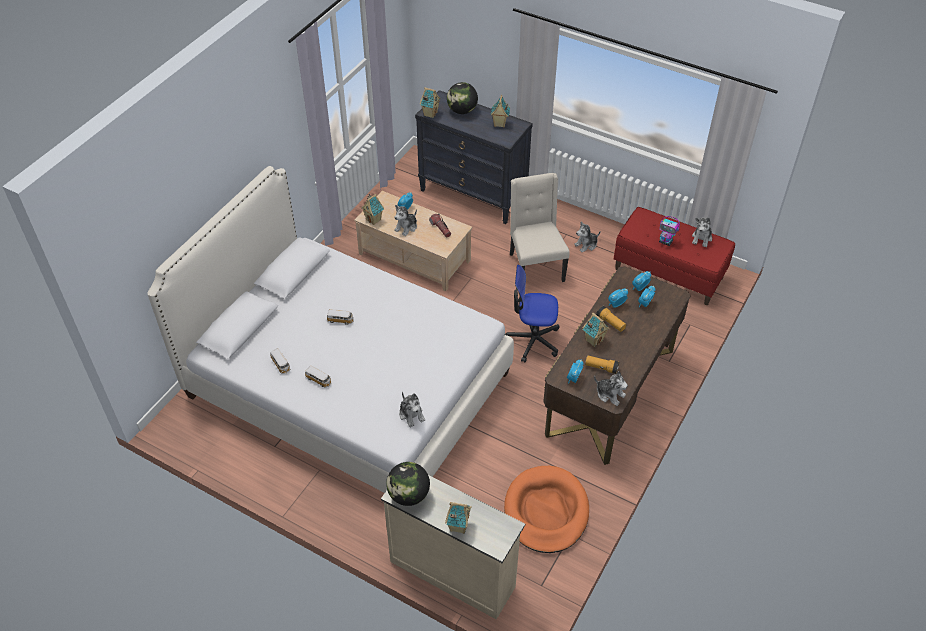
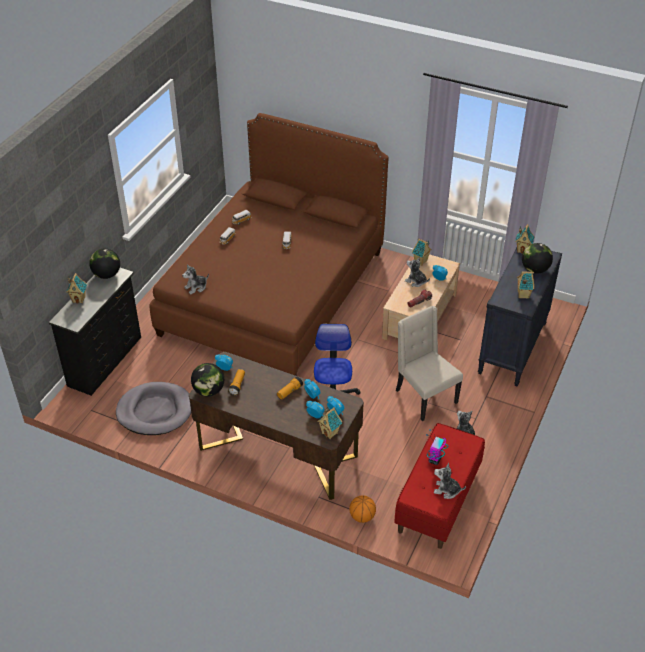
camera: 85 degrees right, 5 degrees down
(348, 385) = (273, 292): white bed -> brown bed
(452, 572) = (106, 361): beige dresser -> black dresser
(535, 267) = (424, 396): beige chair -> beige chair turned 105 degrees counterclockwise
(546, 511) = (155, 411): orange dog bed -> grey dog bed
(593, 340) = (268, 380): toy house -> toy house (330, 433)
(610, 394) = (209, 391): plush toy -> globe
(691, 329) = (362, 516): none -> basketball

